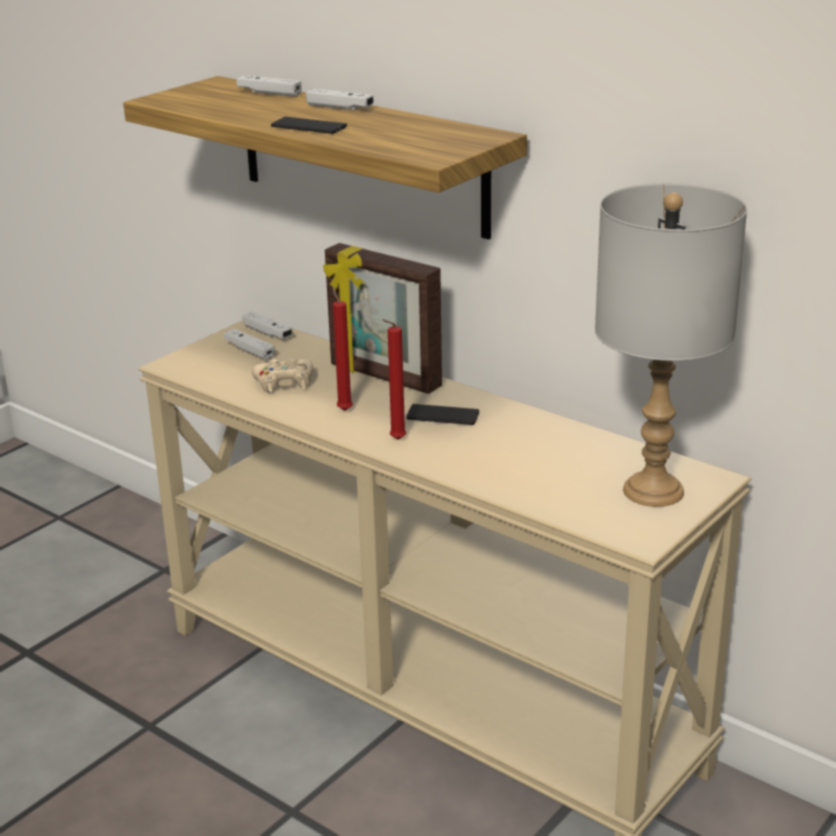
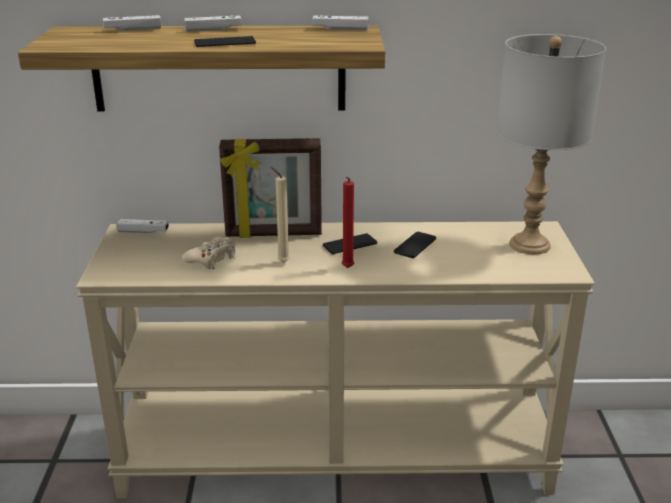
camera: 40 degrees left, 0 degrees up
(249, 351) = (149, 247): white game controller -> white game controller (340, 29)
(344, 409) = (281, 262): red candle -> beige candle
(512, 442) = (415, 245): none -> phone

